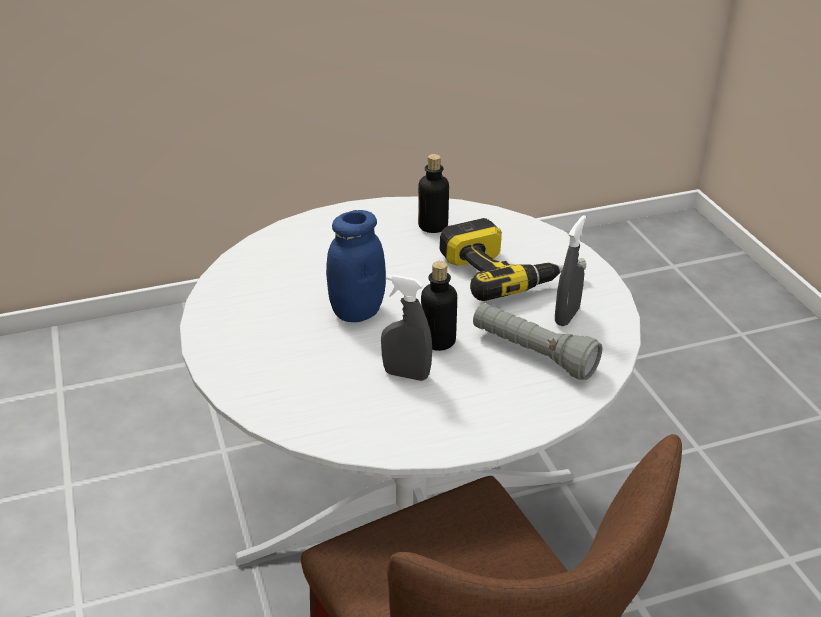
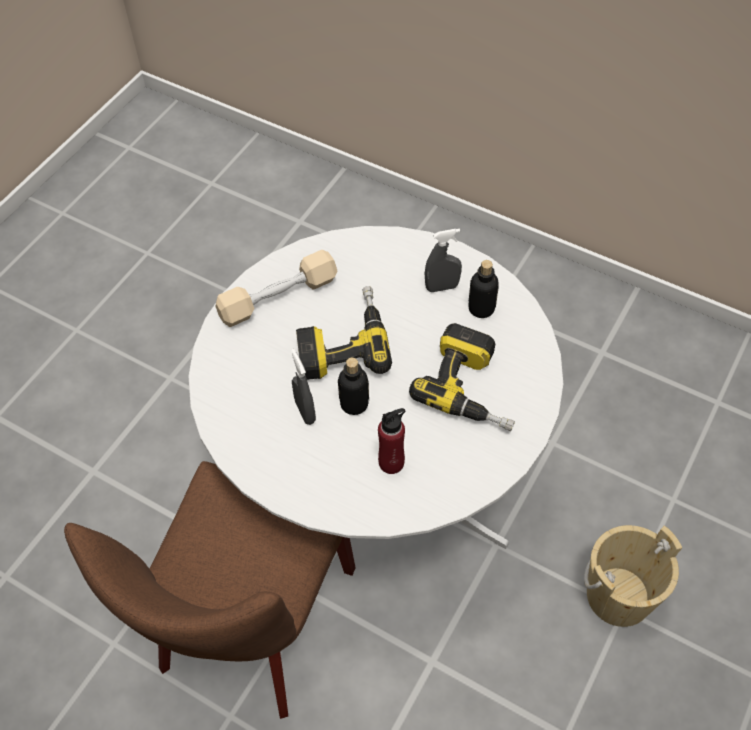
camera: 50 degrees right, 20 degrees up
(247, 322) = (278, 298): none -> beige dumbbell
(357, 312) = (342, 341): blue jar -> power drill
(532, 354) = (391, 462): grey flashlight -> red bottle
(567, 316) = (454, 455): grey spray bottle -> grey spray bottle (442, 287)
(683, 442) = (619, 595): none -> beige bucket

